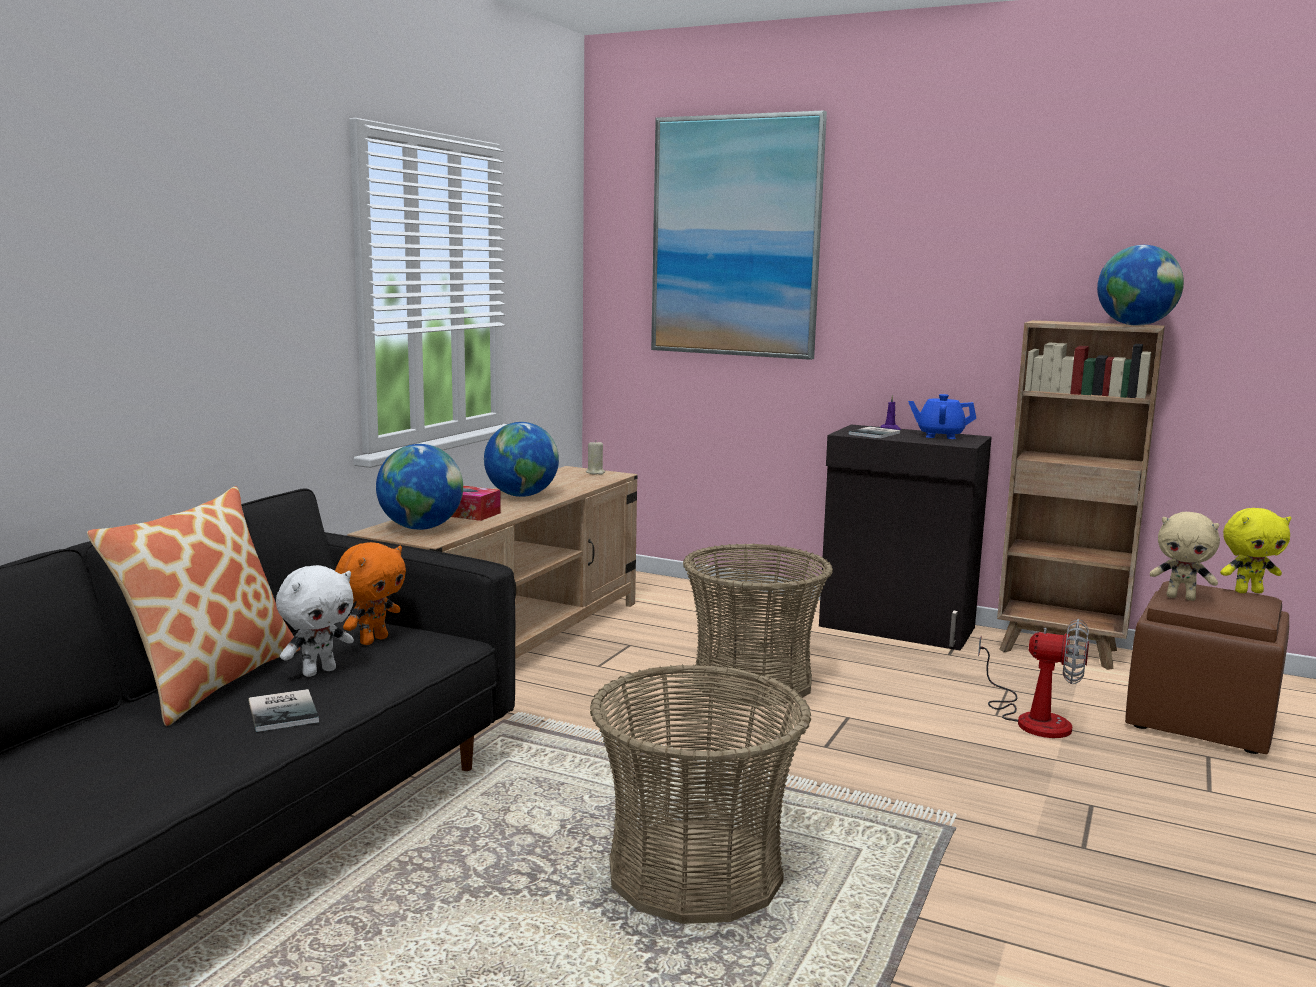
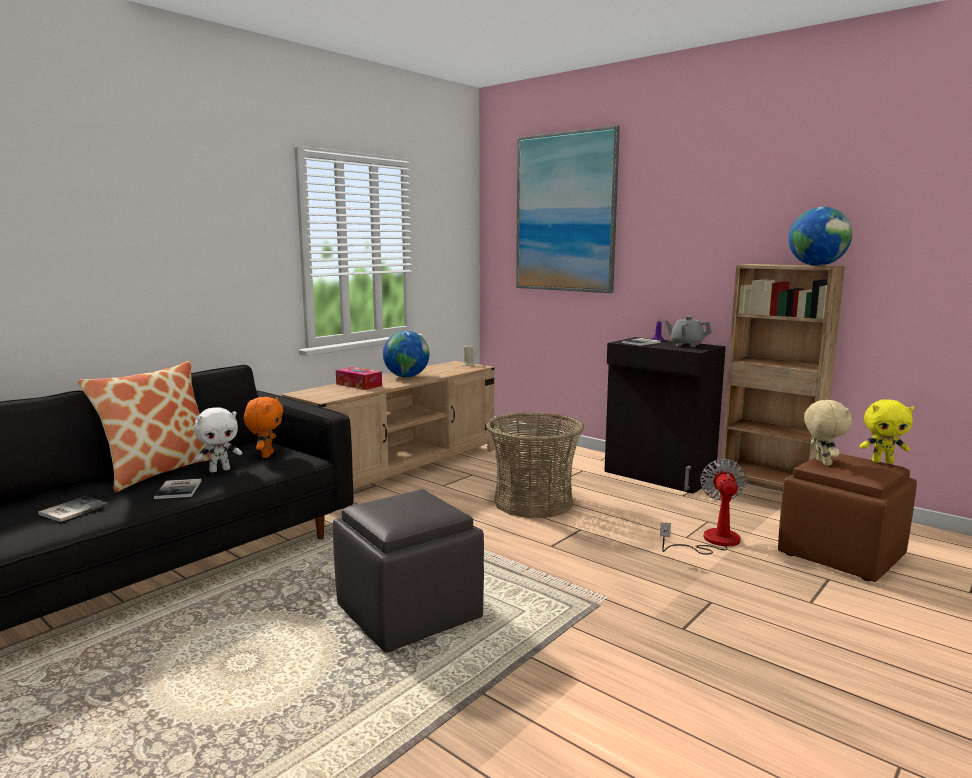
camera: 15 degrees right, 0 degrees up
(120, 766) = (71, 510): none -> book
(373, 640) = (266, 455): orange plush toy -> orange plush toy turned 45 degrees counterclockwise
(421, 528) = (325, 392): globe -> none
(694, 873) = (409, 612): basket -> grey ottoman
(940, 436) = (686, 345): blue teapot -> grey teapot
(1032, 718) = (711, 541): fan -> fan turned 120 degrees counterclockwise
(1181, 598) = (822, 462): beige plush toy -> beige plush toy turned 135 degrees counterclockwise

